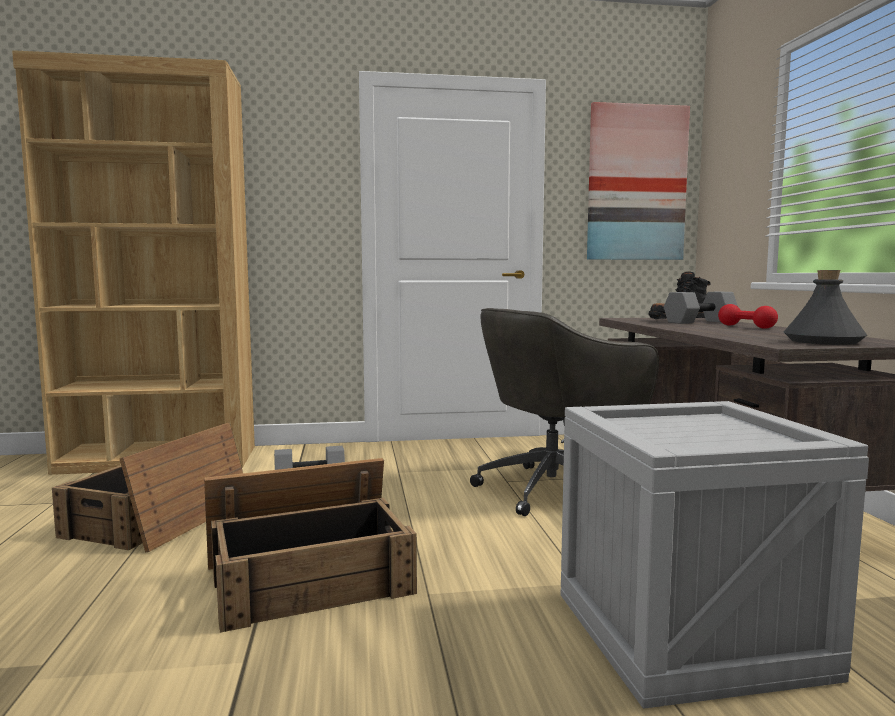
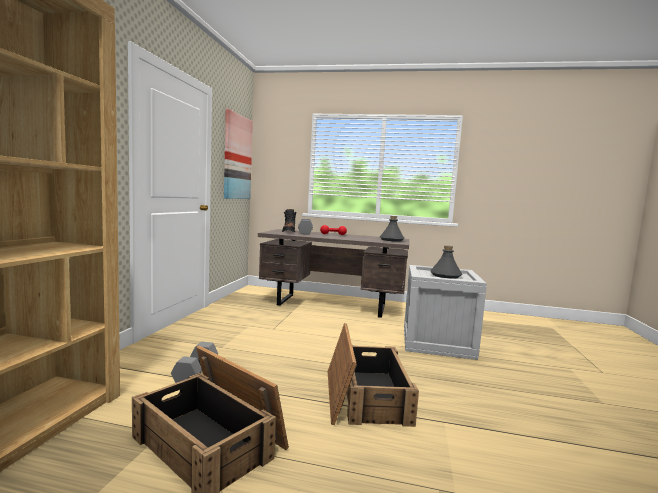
camera: 70 degrees left, 0 degrees up
(556, 489) = (297, 324): grey office chair -> none
(703, 434) = (445, 275): none -> grey bottle

